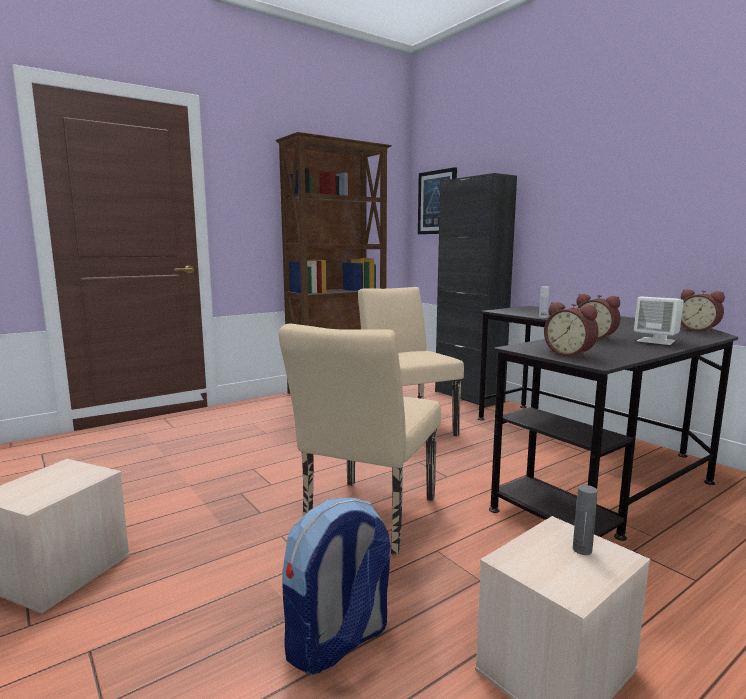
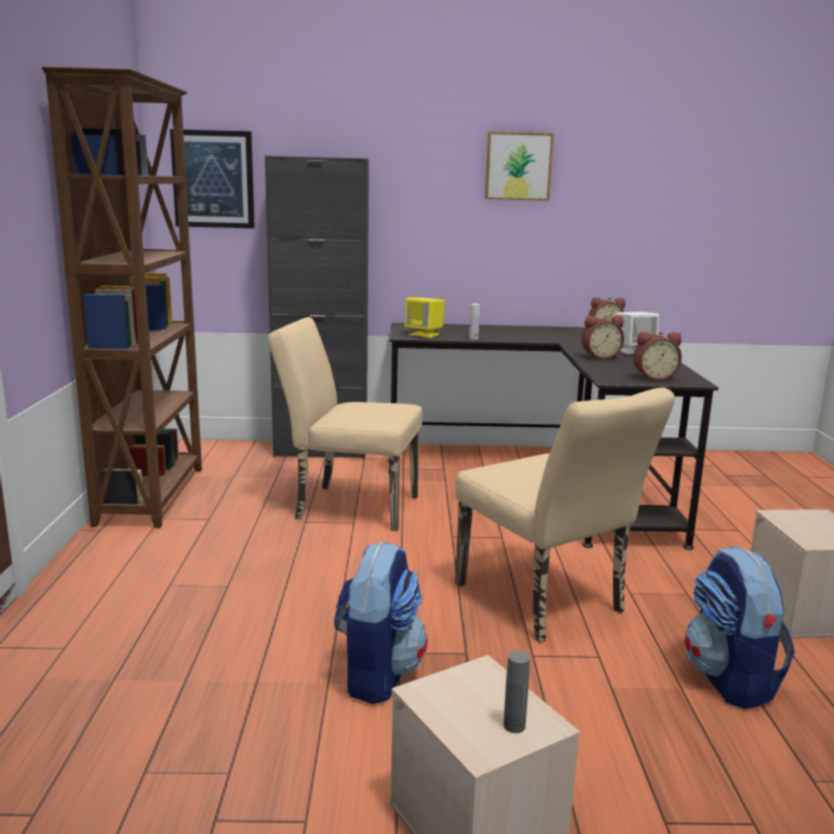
camera: 55 degrees left, 5 degrees up
(209, 494) = (377, 674): none -> backpack
(516, 312) = (424, 334): none -> yellow speaker
(582, 550) = (809, 520): grey bottle -> grey bottle (514, 726)
(638, 163) = (518, 166): none -> picture

